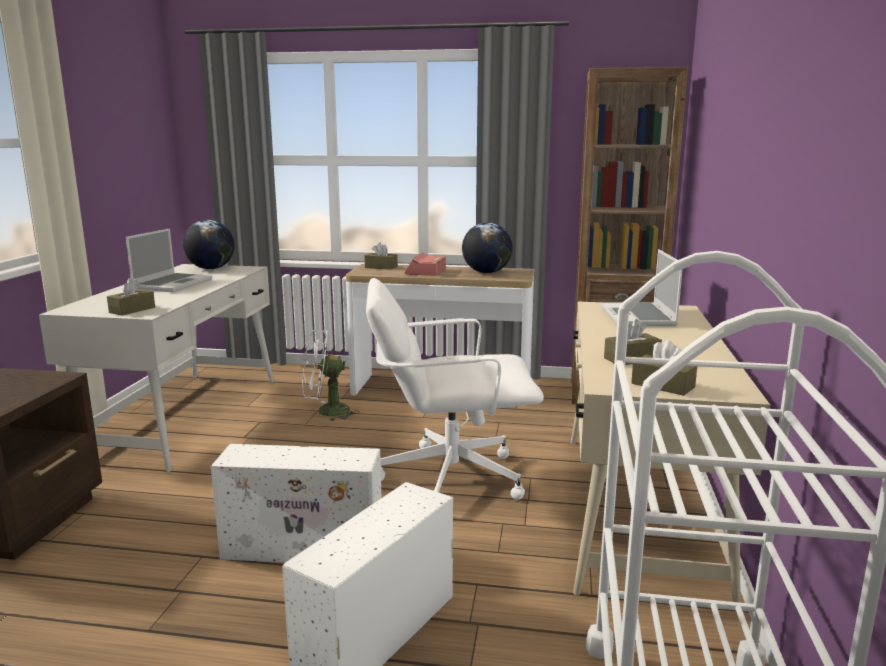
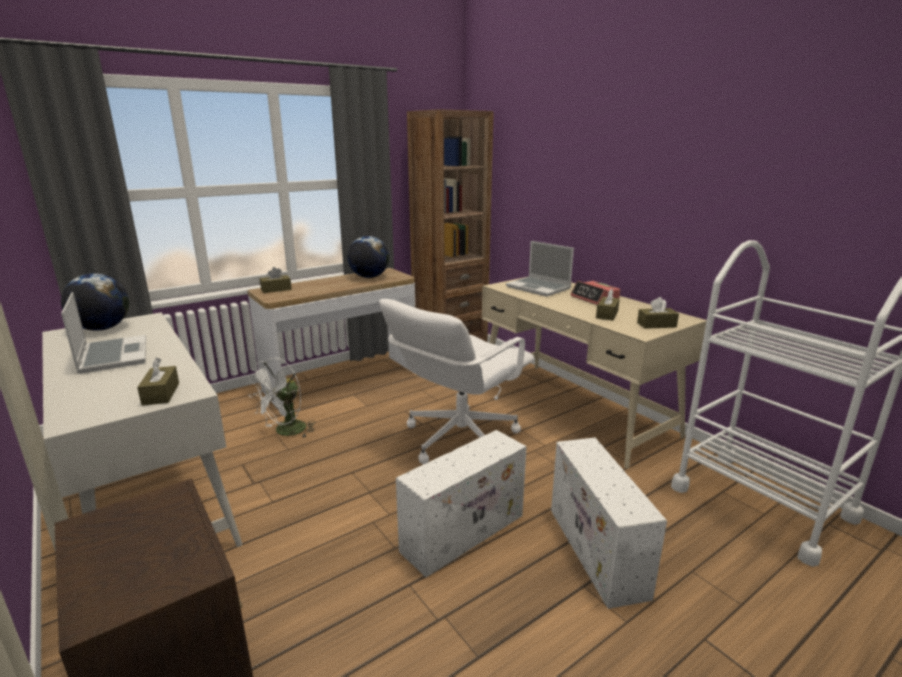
camera: 45 degrees left, 5 degrees up
(425, 272) = (324, 286): alarm clock -> alarm clock (595, 298)

